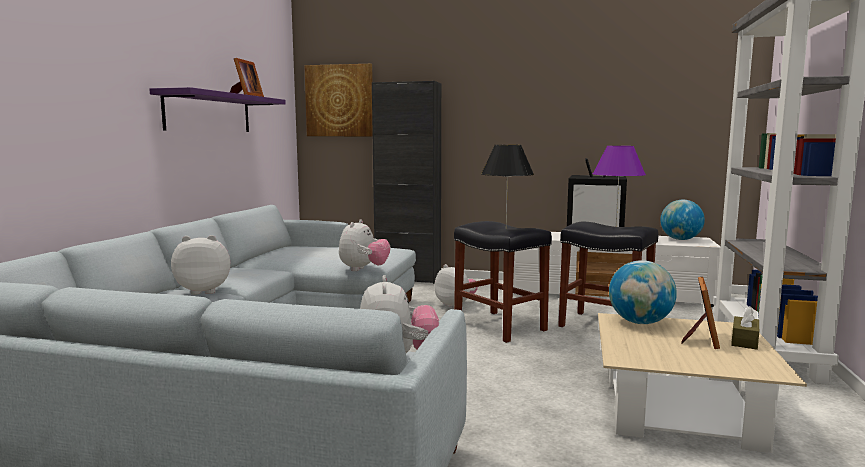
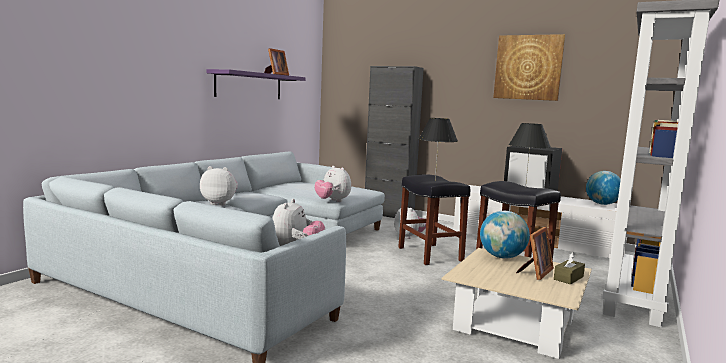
camera: 15 degrees right, 0 degrees up
(339, 101) = (351, 78): picture -> picture (528, 67)
(363, 269) = (332, 201): plush toy -> plush toy turned 105 degrees clockwise
(616, 227) = (525, 187): purple table lamp -> black table lamp

